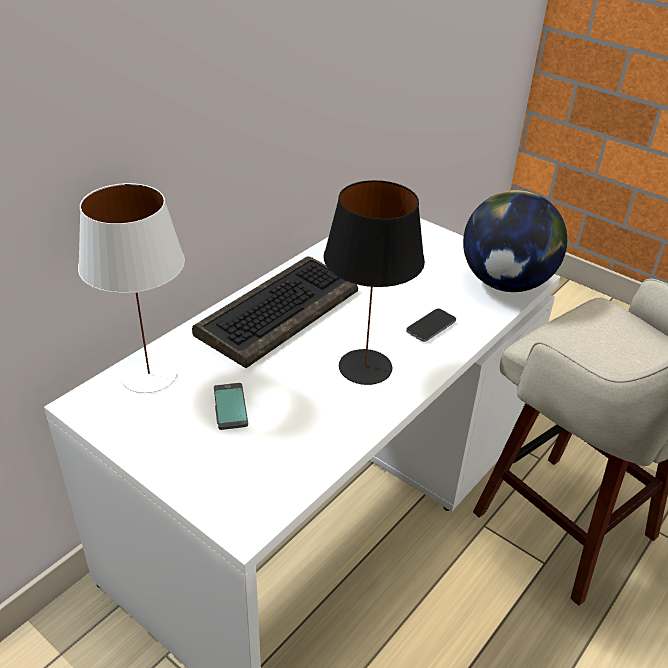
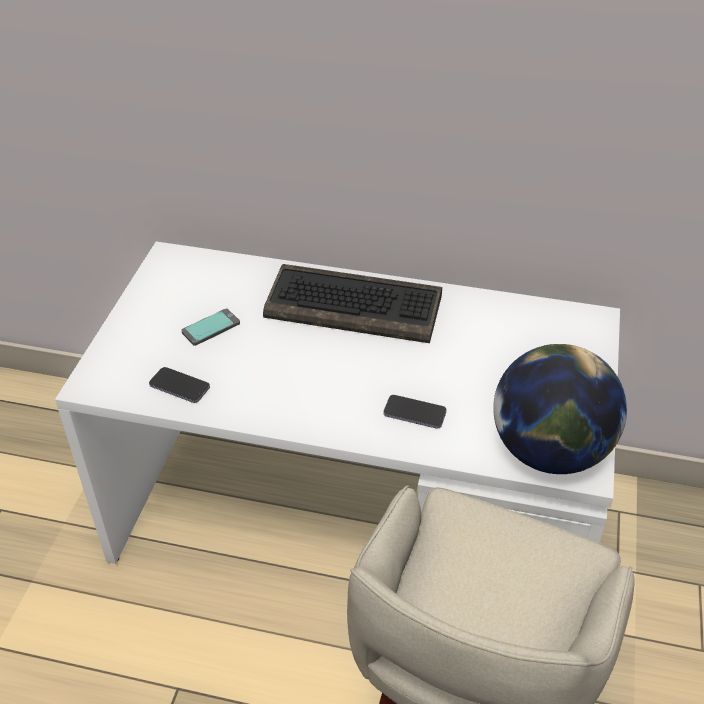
camera: 65 degrees right, 5 degrees up
(148, 375) = (219, 271): white table lamp -> none
(300, 454) = (179, 386): none -> phone
(365, 366) = (317, 387): black table lamp -> none

